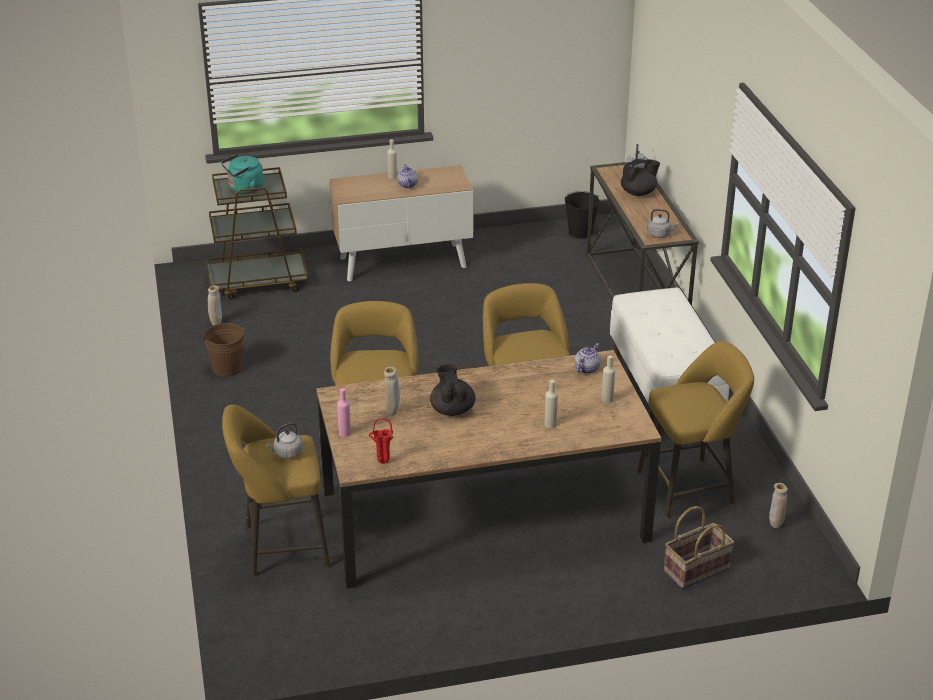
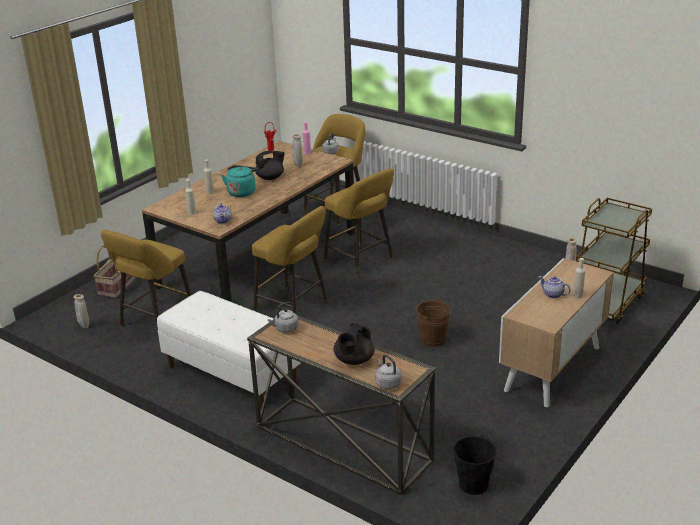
camera: 140 degrees right, 5 degrees down
(227, 368) = (510, 253): brown bucket -> brown bucket (433, 339)
(244, 189) = (617, 217): turquoise kettle -> turquoise kettle (242, 192)
(452, 409) = (270, 178): black teapot -> black teapot turned 60 degrees counterclockwise

